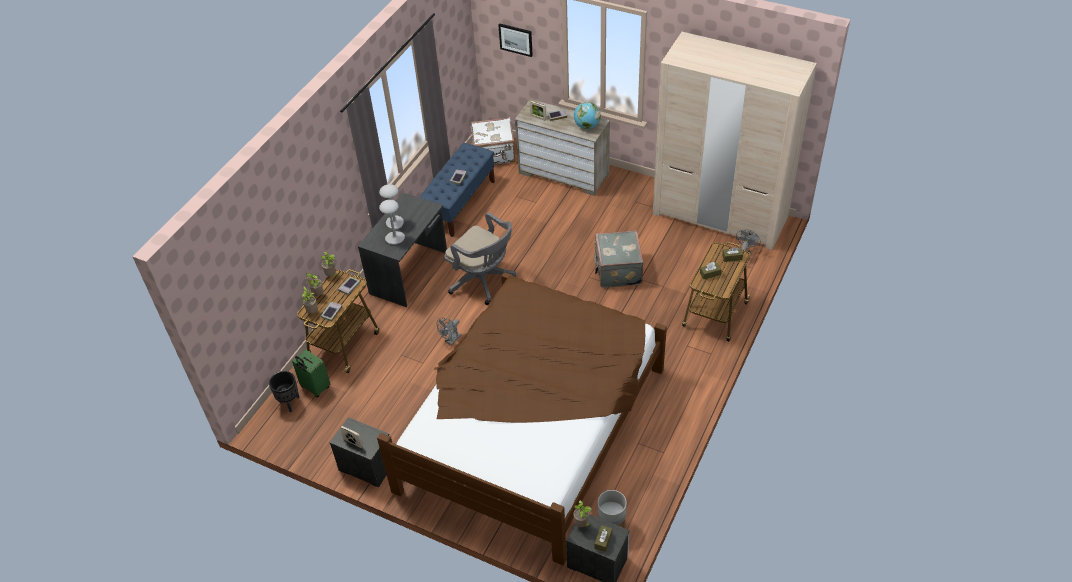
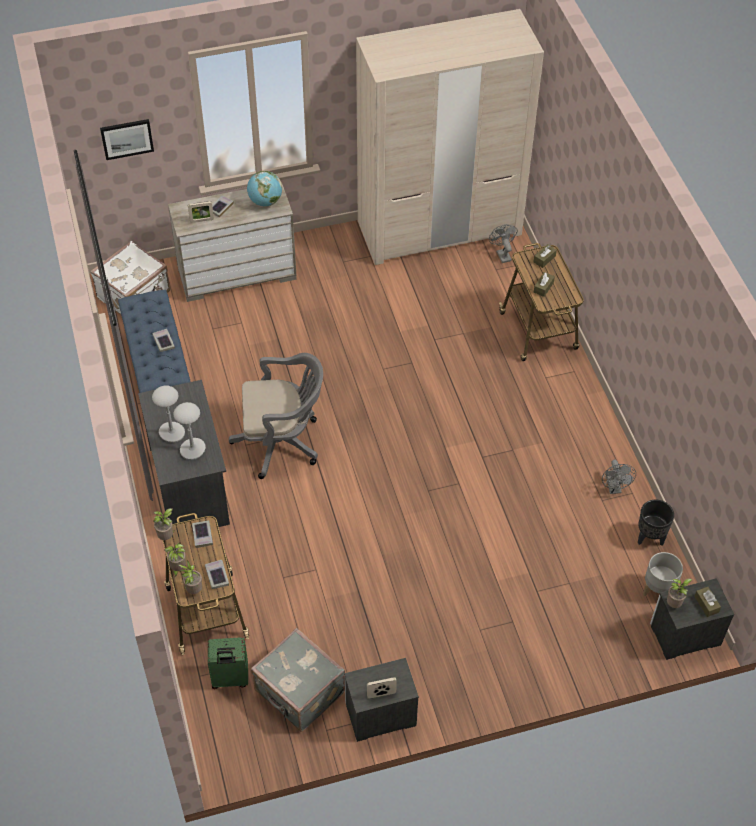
camera: 45 degrees left, 5 degrees up
(289, 403) = (220, 715): black planter -> black planter (649, 538)
(451, 340) = (319, 526): grey fan -> grey fan (614, 488)
(532, 427) = (494, 555): brown bed -> none
(617, 271) = (403, 345): grey suitcase -> grey suitcase (299, 693)

